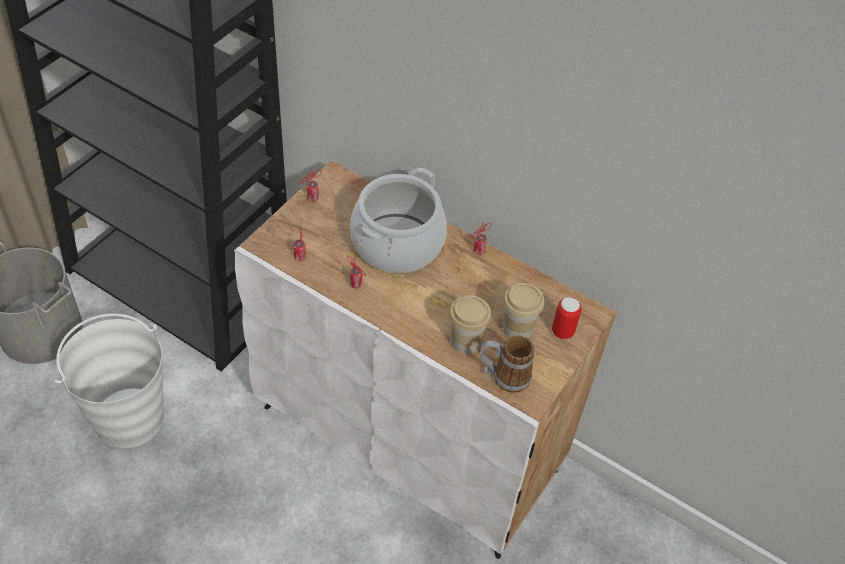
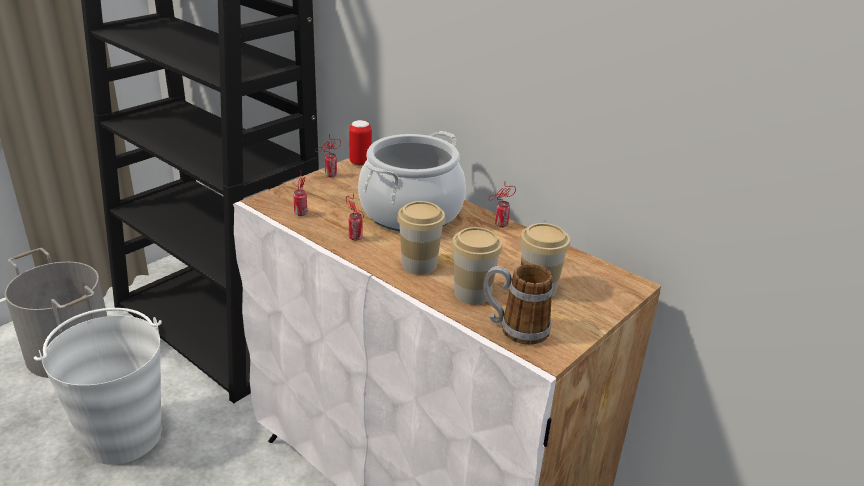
camera: 10 degrees right, 20 degrees down
(417, 312) = (419, 265): none -> cup
(562, 331) = (593, 296): can -> can (360, 163)

